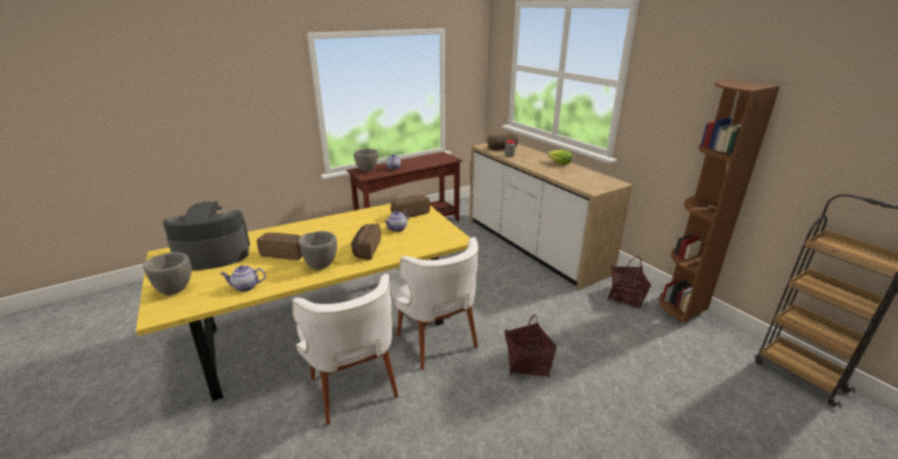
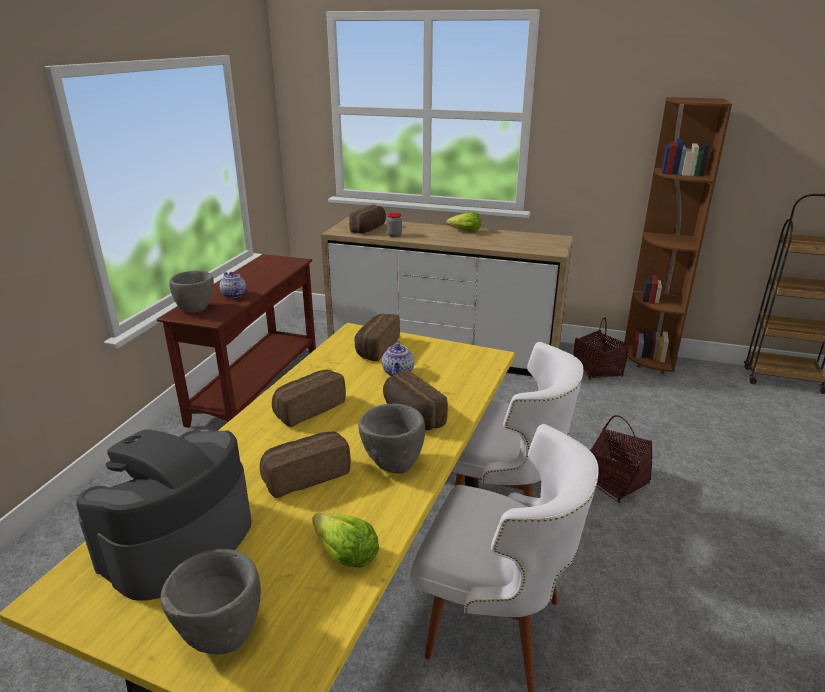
camera: 40 degrees left, 0 degrees up
(245, 287) = (345, 554): teapot -> lettuce
(333, 228) = (308, 408): none -> bread

